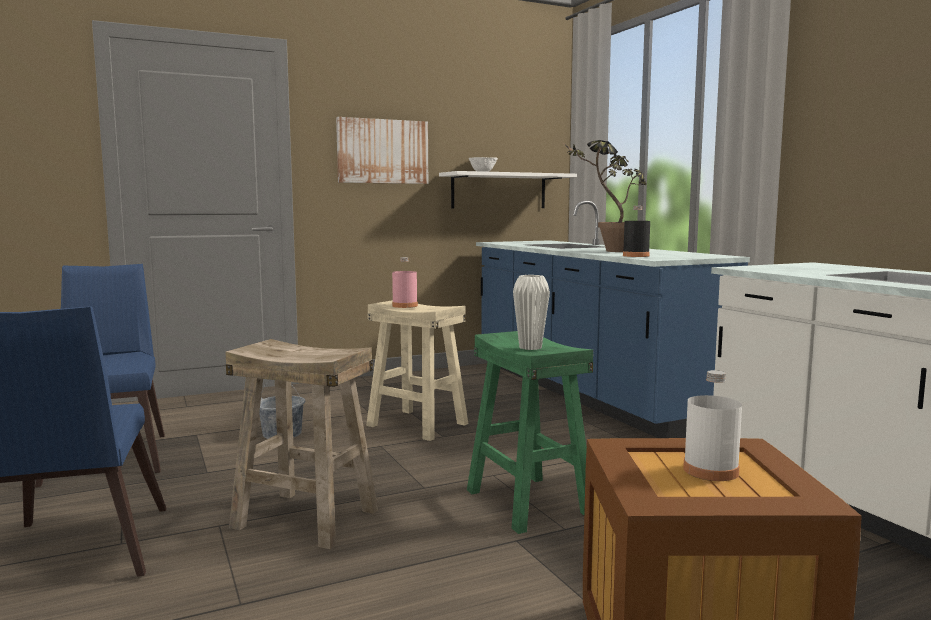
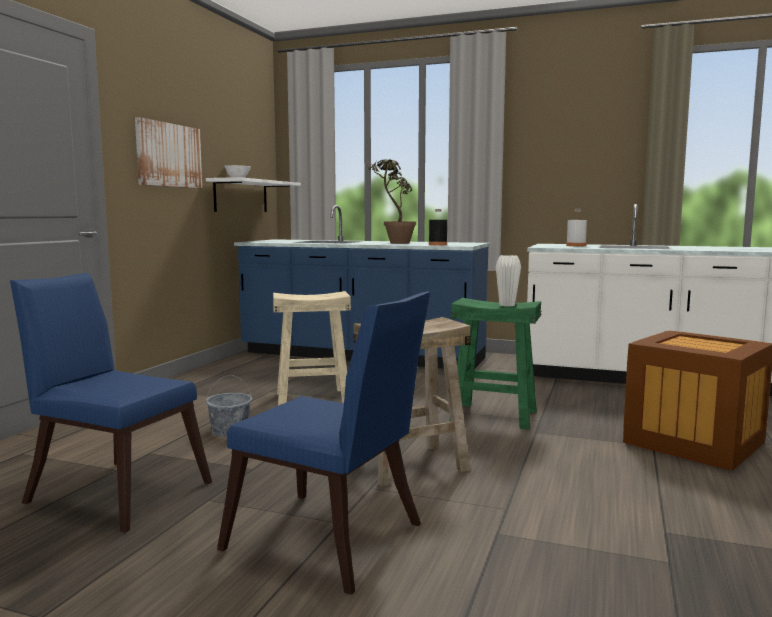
camera: 45 degrees left, 0 degrees up
(405, 306) = (301, 296): pink bottle -> none
(710, 470) = (698, 343): white bottle -> white bottle (576, 245)

